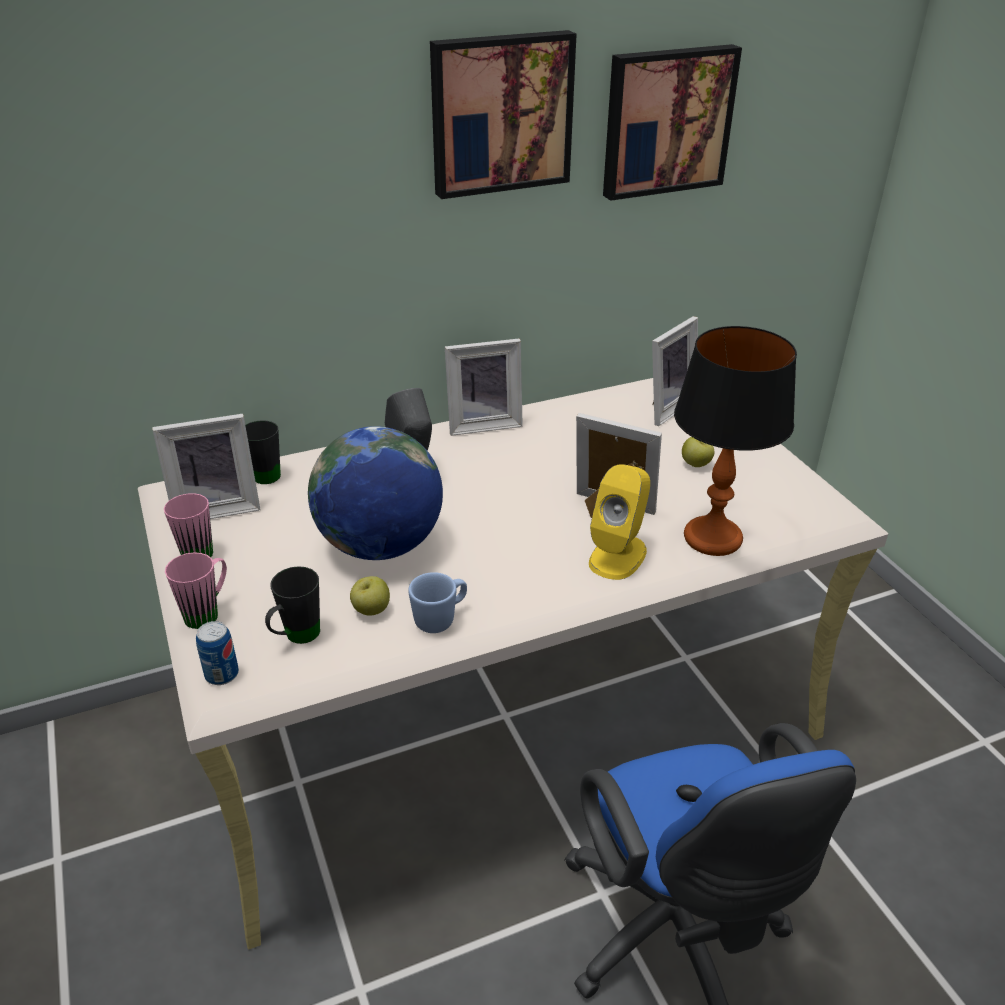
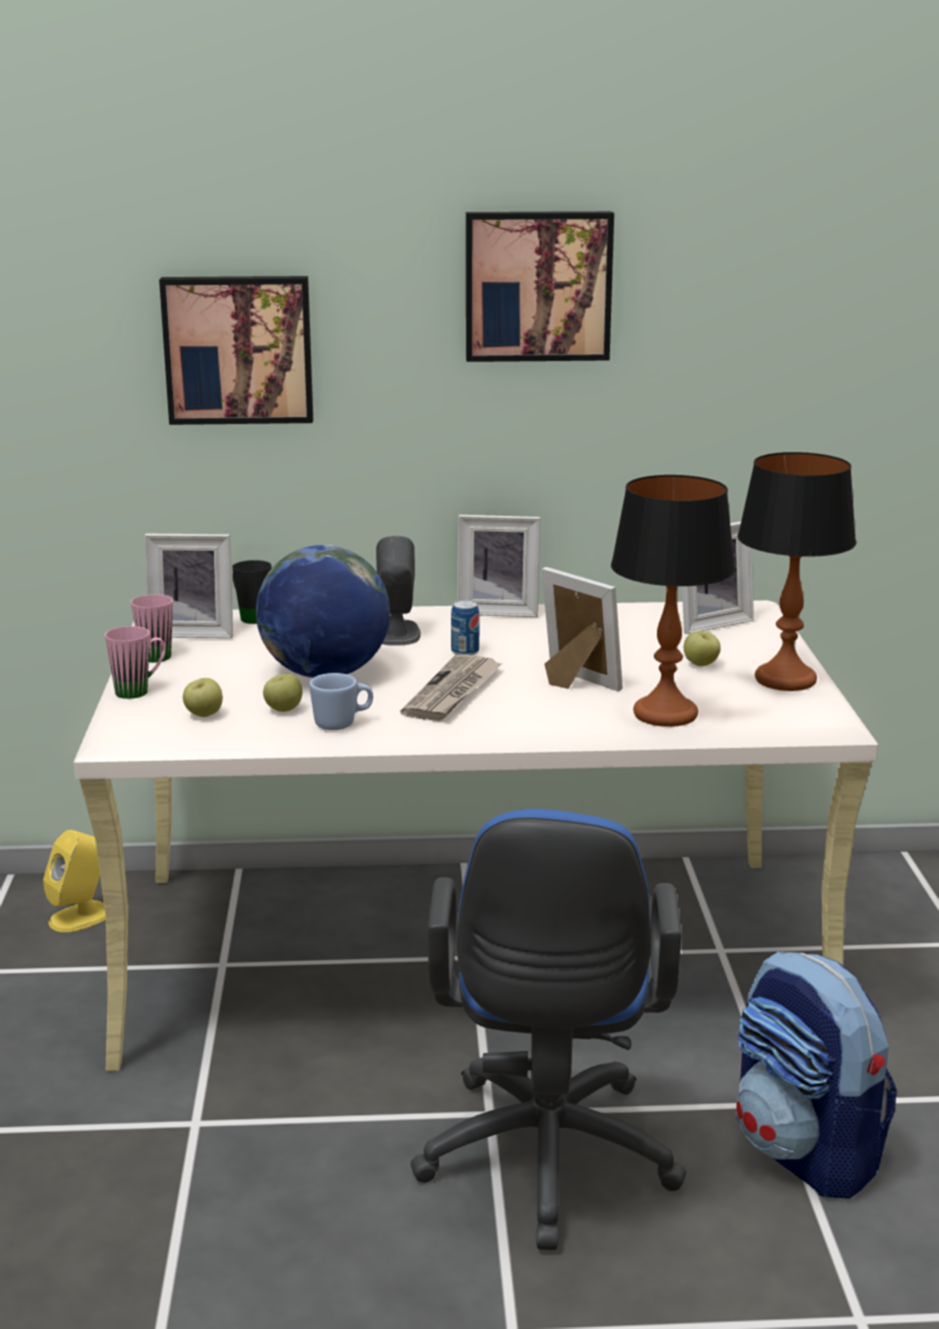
camera: 20 degrees right, 15 degrees down
(222, 674) = (125, 725): can -> can (465, 652)
(296, 637) = (204, 715): black mug -> apple
(514, 547) = (453, 692): none -> newspaper
(618, 555) = (553, 711): yellow speaker -> yellow speaker (81, 917)
(666, 121) = (729, 310): picture -> picture (238, 349)
(772, 470) = (784, 679): none -> table lamp
(853, 859) = (806, 1152): none -> backpack

